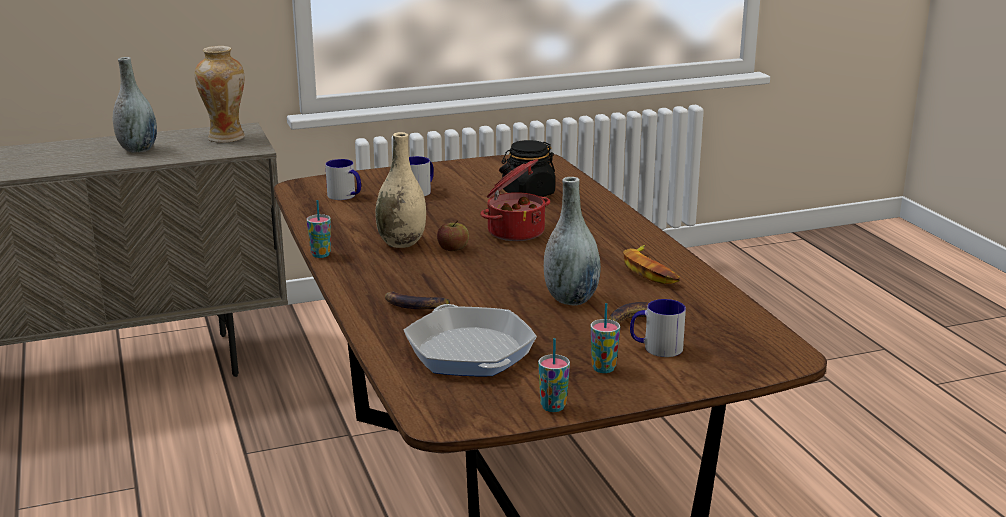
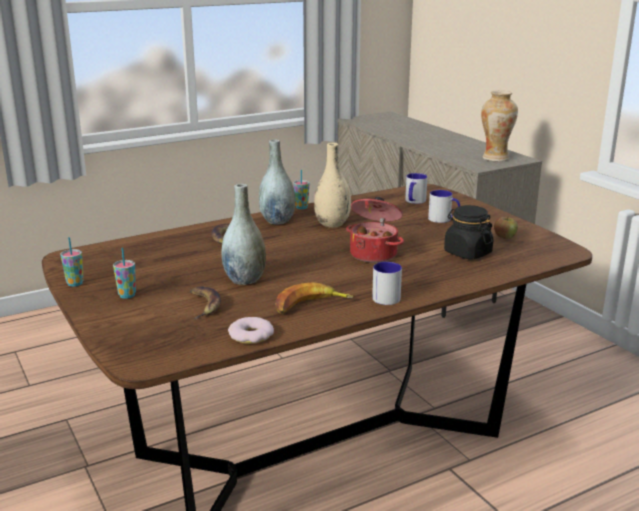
camera: 80 degrees right, 0 degrees up
(138, 149) = (450, 145): grey vase -> grey vase (277, 221)
(453, 248) = (328, 238): apple -> apple (504, 236)
(469, 351) = (156, 256): frying pan -> none
(656, 348) = (159, 311): mug -> mug (385, 296)
(720, 301) = (251, 335): none -> donut

